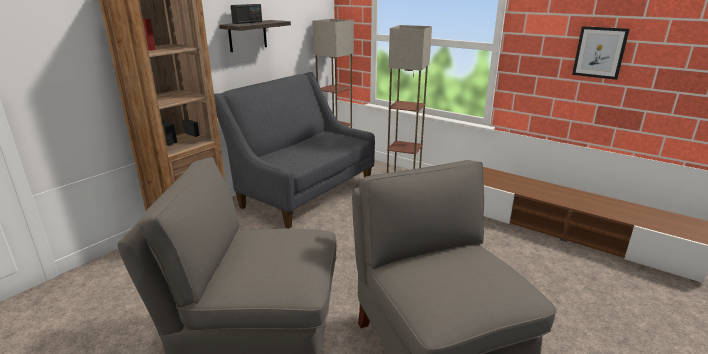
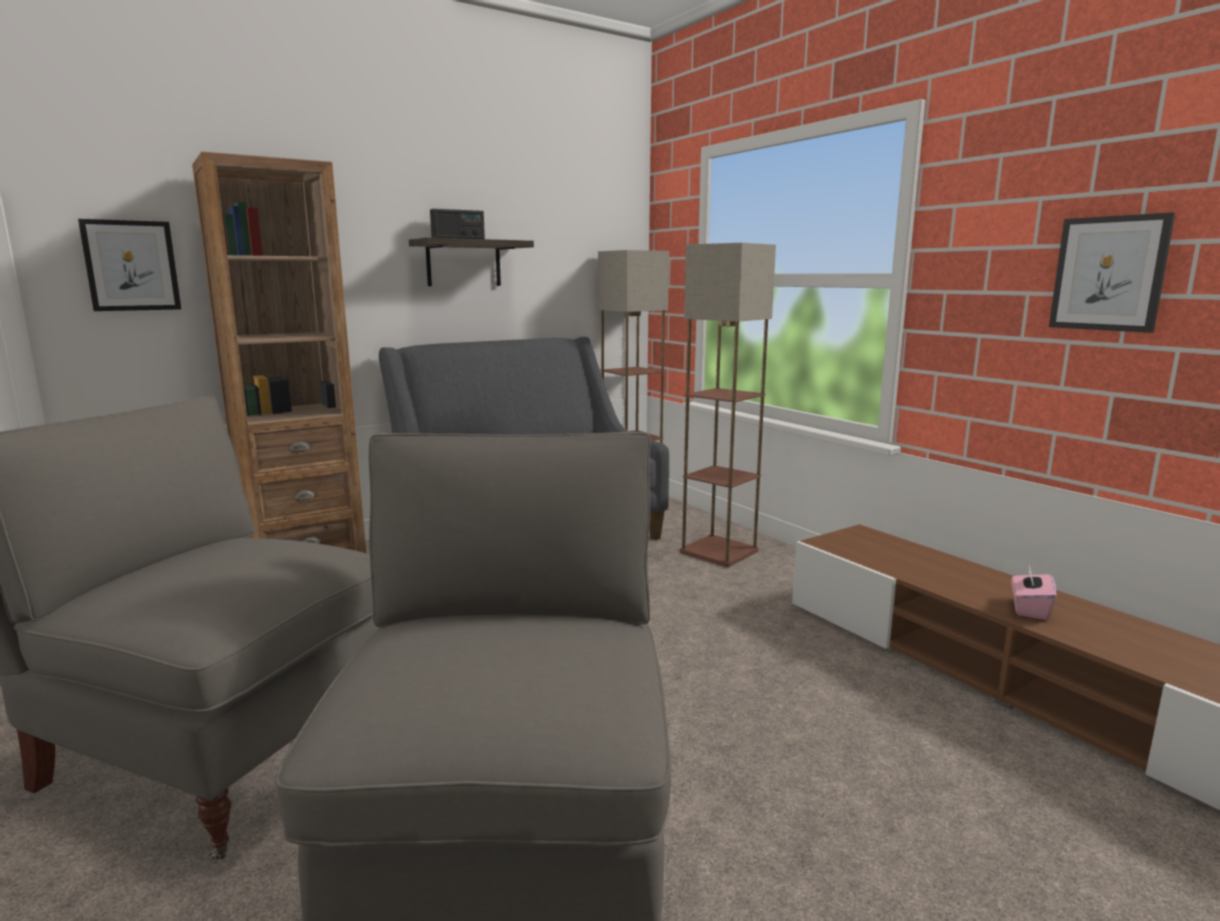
camera: 20 degrees right, 10 degrees down
(65, 61) = (131, 266): none -> picture
(572, 200) = (1029, 609): none -> pink tissue box

